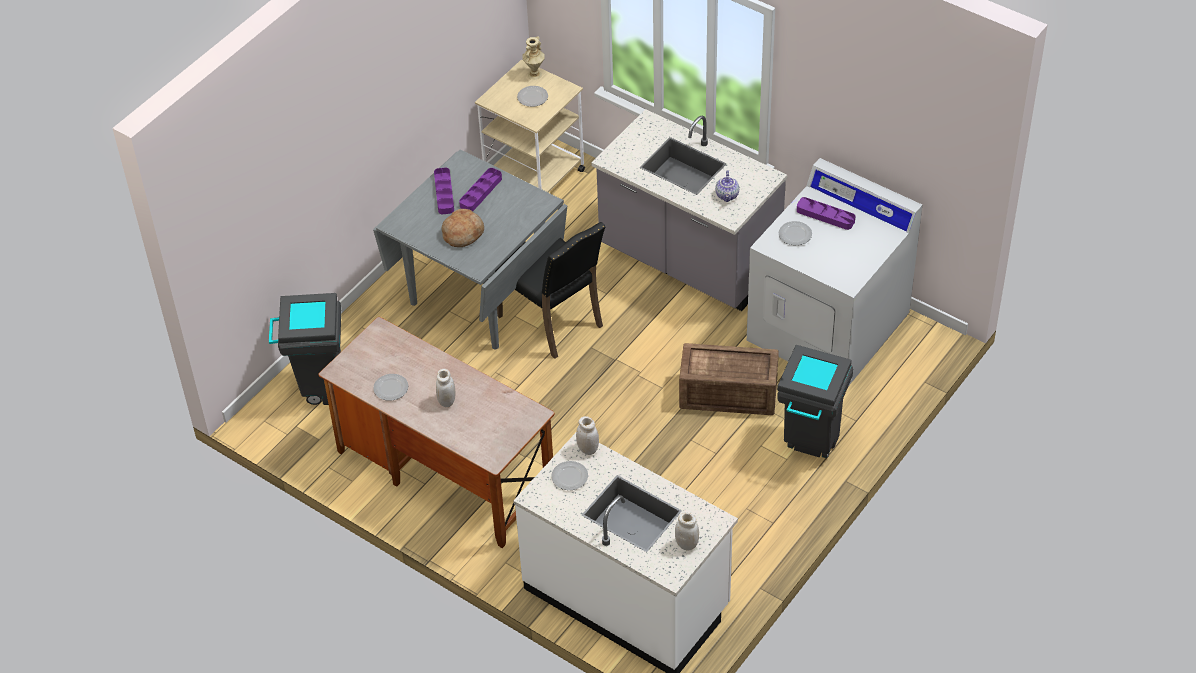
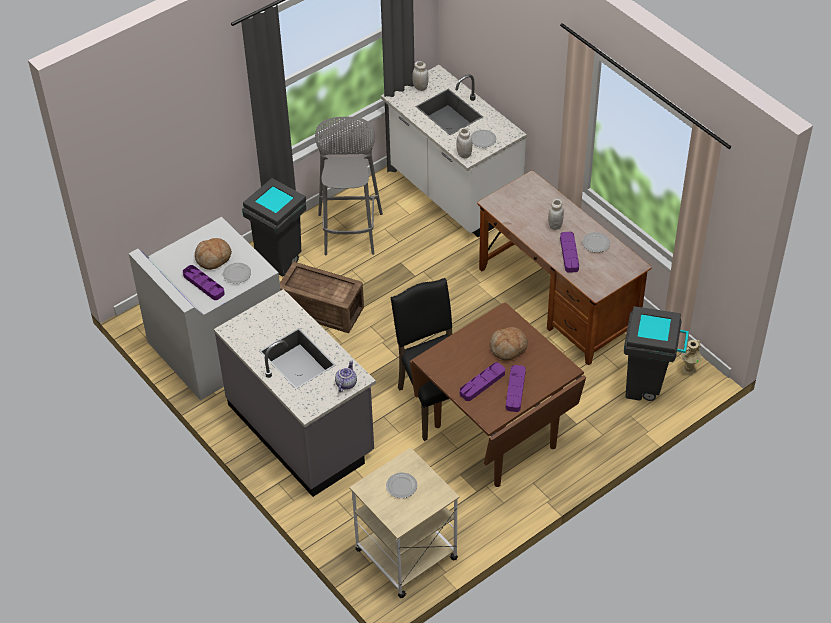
camera: 165 degrees left, 0 degrees up
(421, 368) = (569, 254): none -> purple tray
(478, 300) = (495, 435): grey dining table -> brown dining table
(534, 75) = (390, 513): beige vase -> beige vase (688, 369)
(727, 195) = (273, 321): teapot -> teapot (345, 383)
(740, 504) = (350, 232): none -> grey stool
(832, 247) = (213, 258): none -> bread

